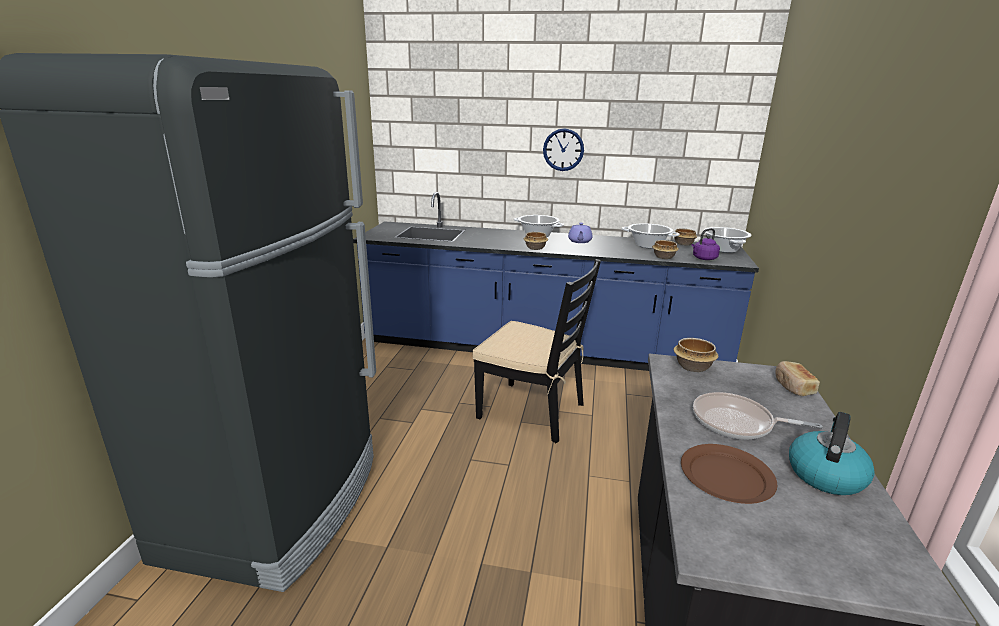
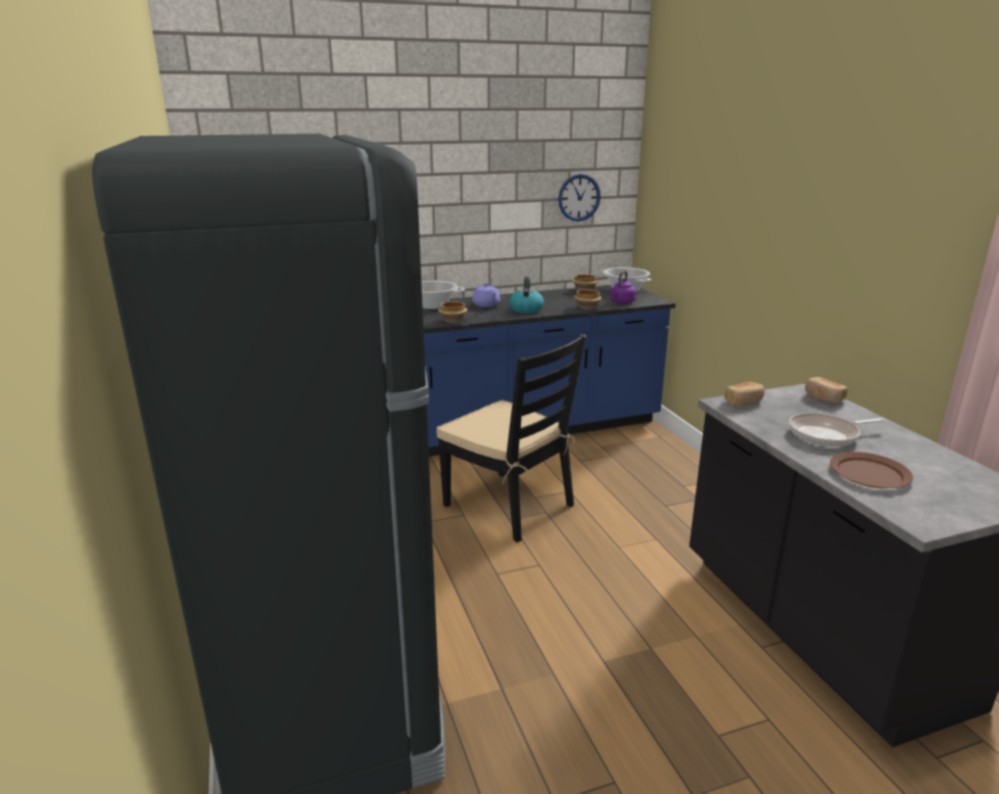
camera: 30 degrees left, 0 degrees up
(532, 411) = (510, 505): black chair -> black chair turned 45 degrees clockwise
(563, 150) = (443, 201): wall clock -> wall clock (579, 197)
(648, 245) = (556, 298): cooking pot -> none
(692, 367) = (744, 401): bowl -> bread
(825, 474) = (915, 452): kettle -> kettle (526, 309)

